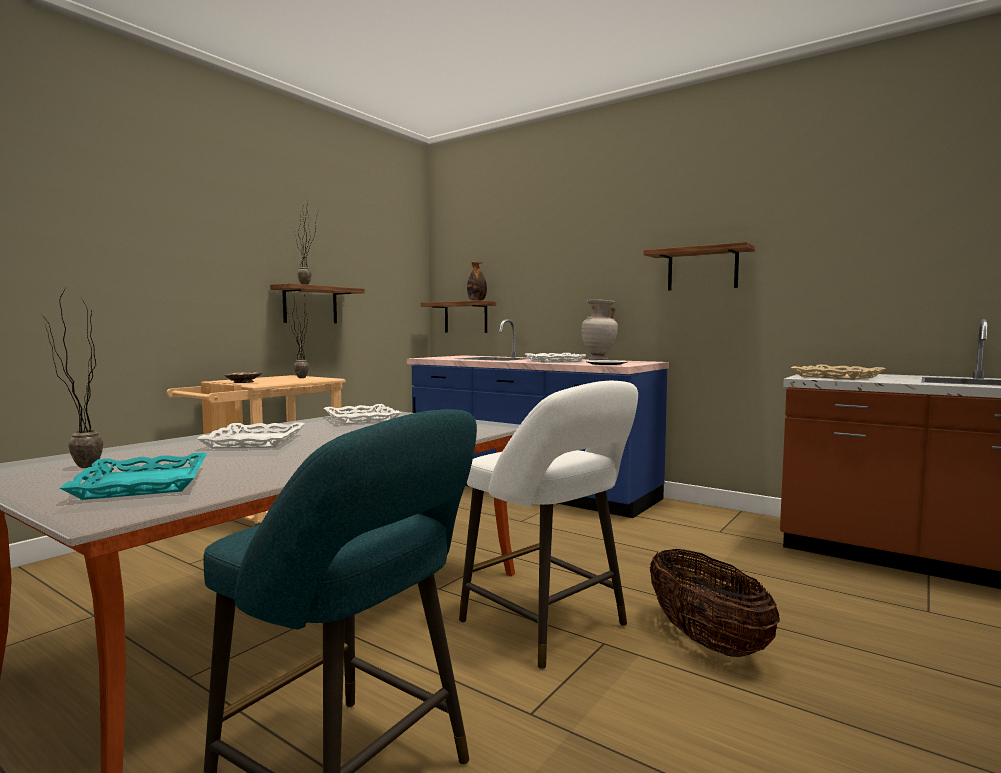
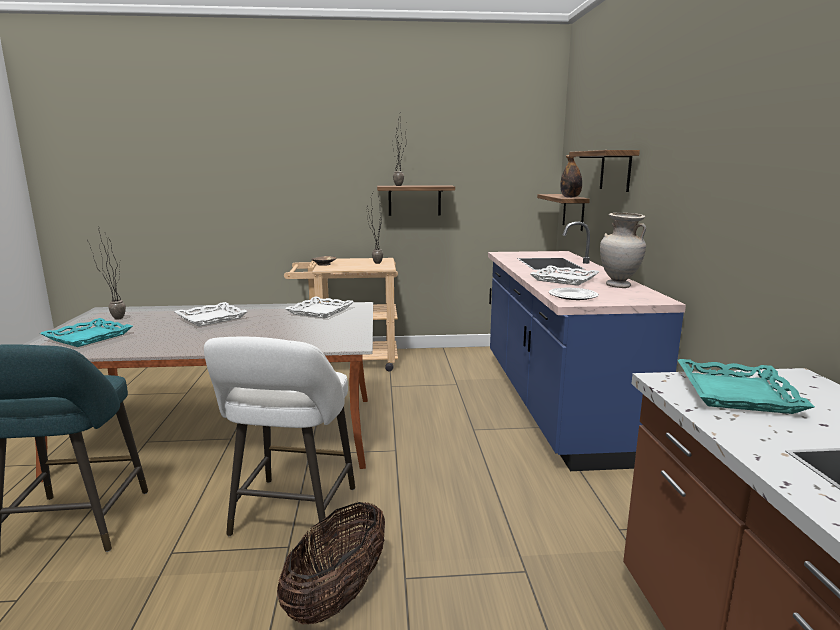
camera: 50 degrees right, 10 degrees up
(702, 269) = (730, 184): shelf -> shelf (615, 170)
(836, 377) = (735, 393): beige tray -> turquoise tray

